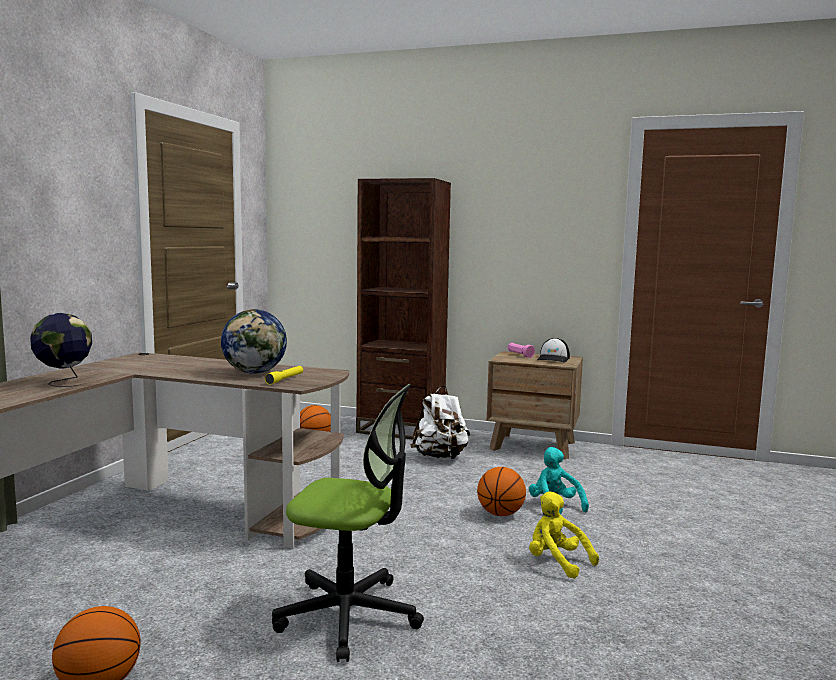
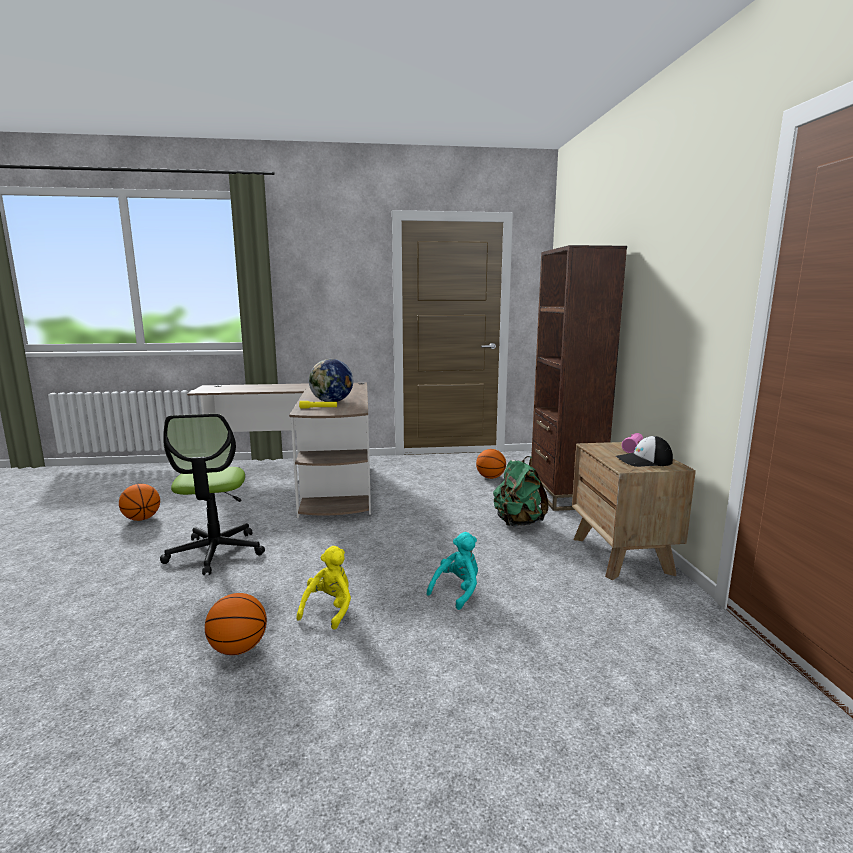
camera: 65 degrees right, 5 degrees up
(64, 382) = (272, 388): globe -> none
(440, 457) = (518, 523): white backpack -> green backpack
(500, 514) = (412, 569): basketball -> basketball (238, 649)

